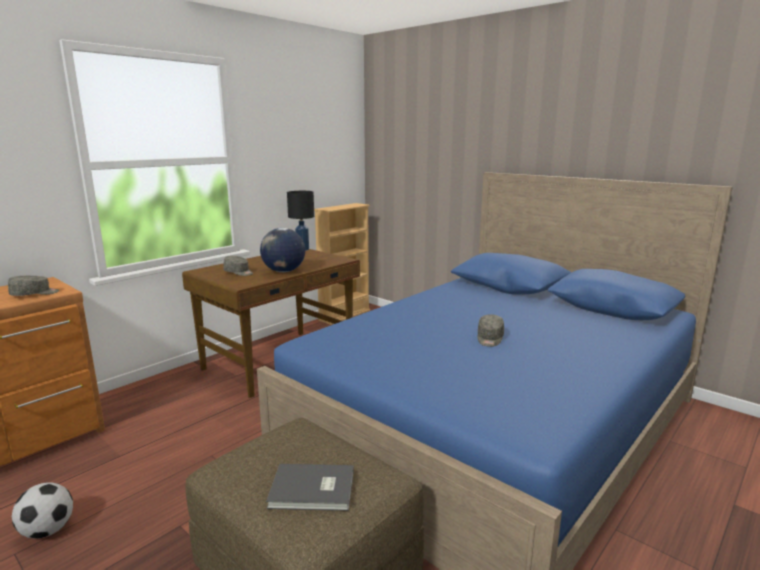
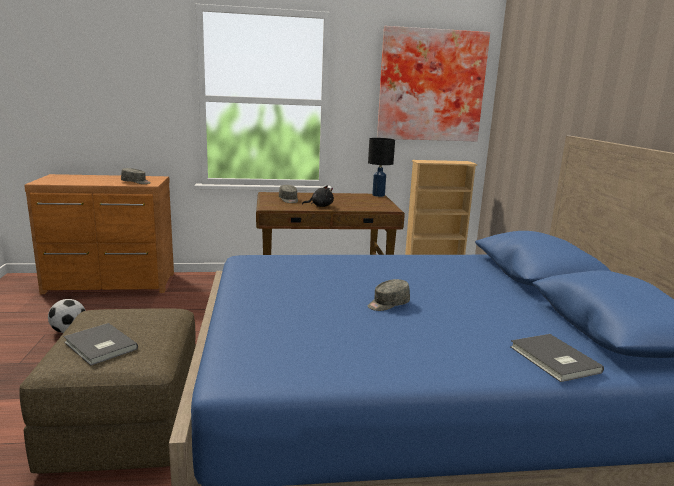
camera: 40 degrees right, 0 degrees up
(283, 271) = (320, 206): globe -> black plush toy
(319, 135) = (430, 86): none -> picture
(632, 337) = (553, 360): none -> grey book

